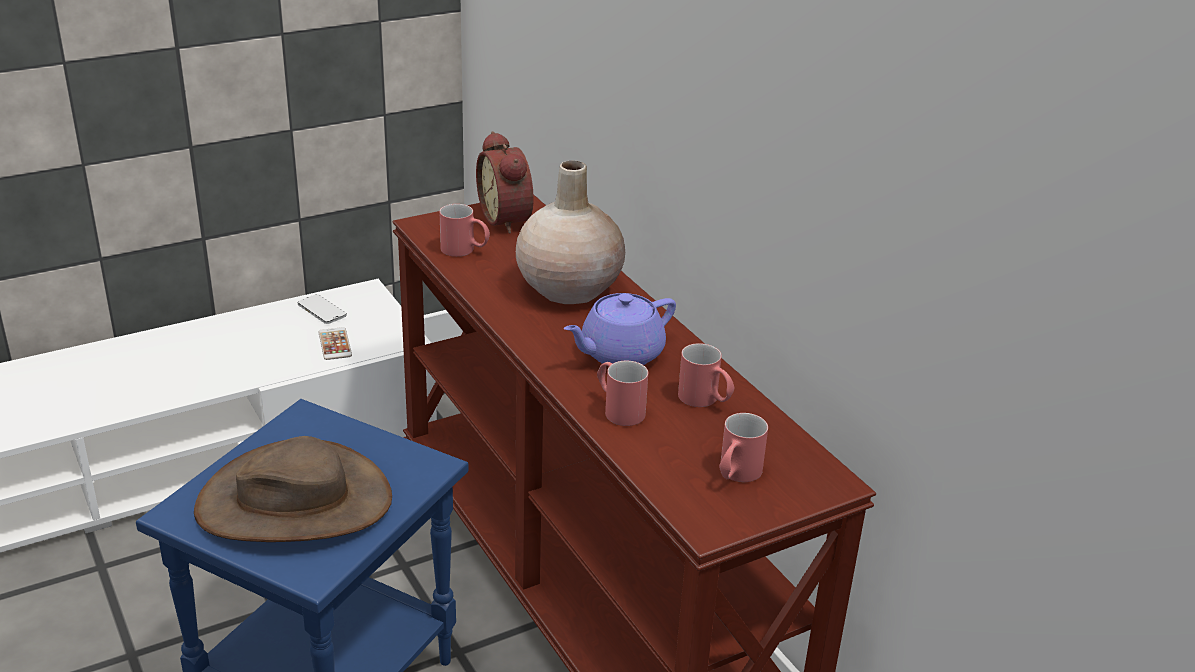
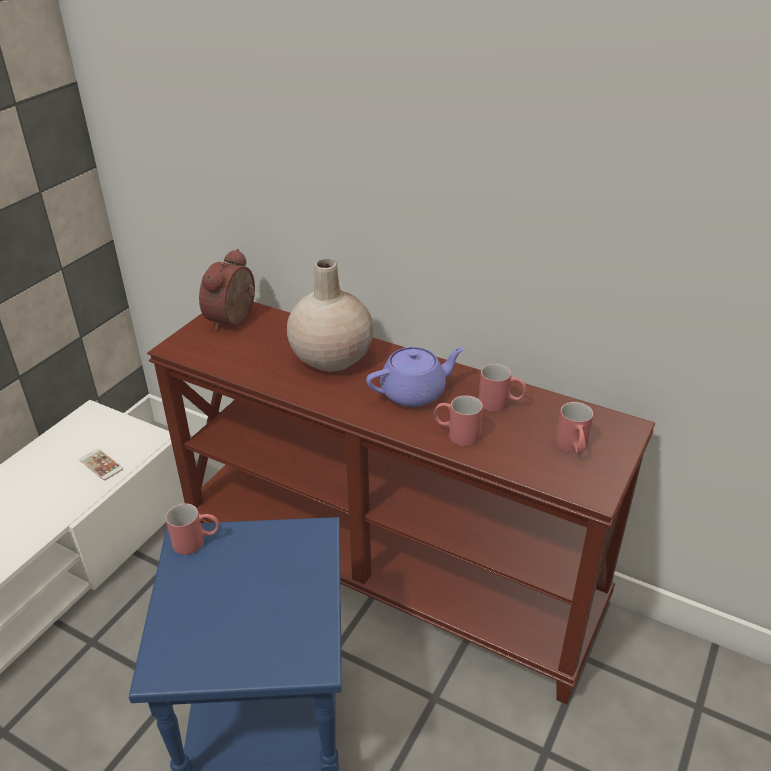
camera: 30 degrees left, 5 degrees up
(294, 502) = (246, 612): brown hat -> none
(322, 311) = (67, 442): phone -> none
(465, 251) = (228, 356): red mug -> red mug (197, 541)
(509, 219) = (235, 320): alarm clock -> alarm clock turned 75 degrees clockwise
(619, 354) = (414, 392): purple teapot -> purple teapot turned 135 degrees counterclockwise

